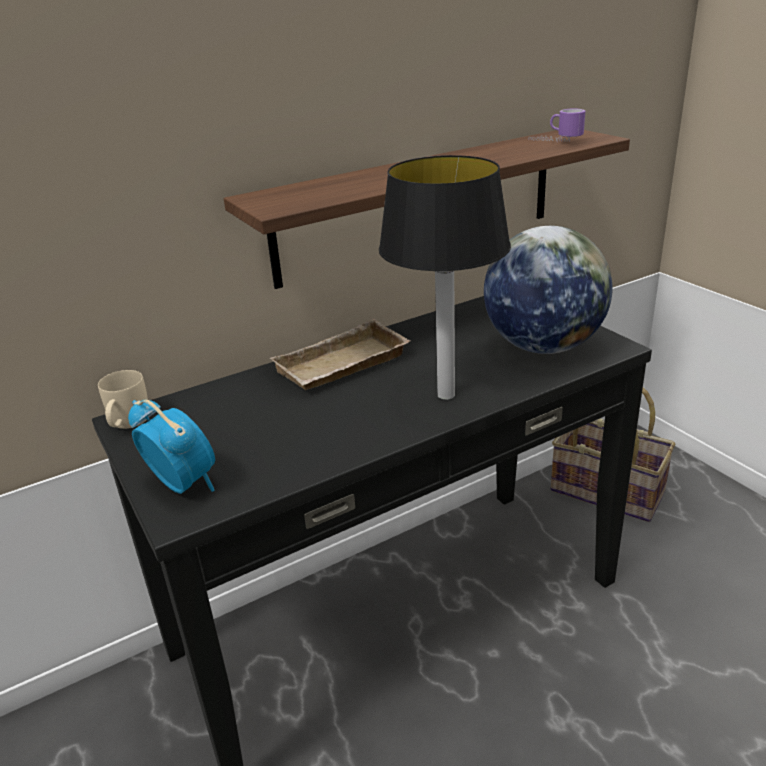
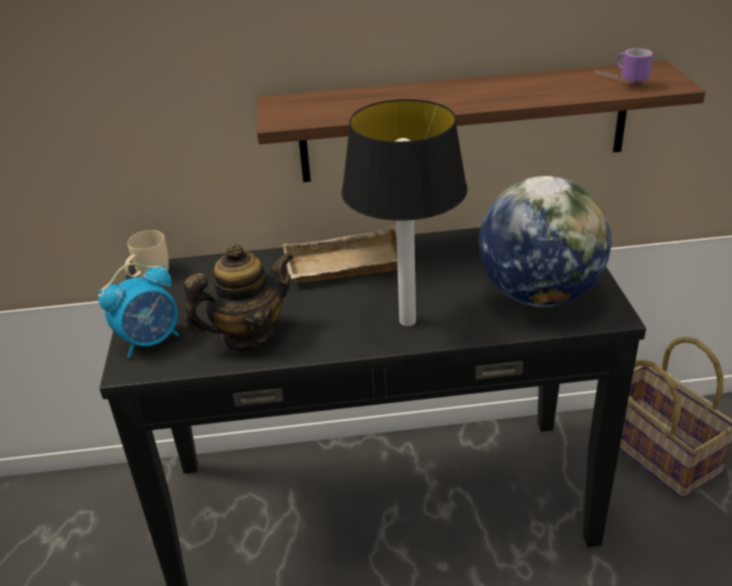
camera: 25 degrees right, 5 degrees up
(182, 484) = (150, 341): alarm clock -> alarm clock turned 75 degrees clockwise
(293, 449) = (248, 336): none -> teapot

